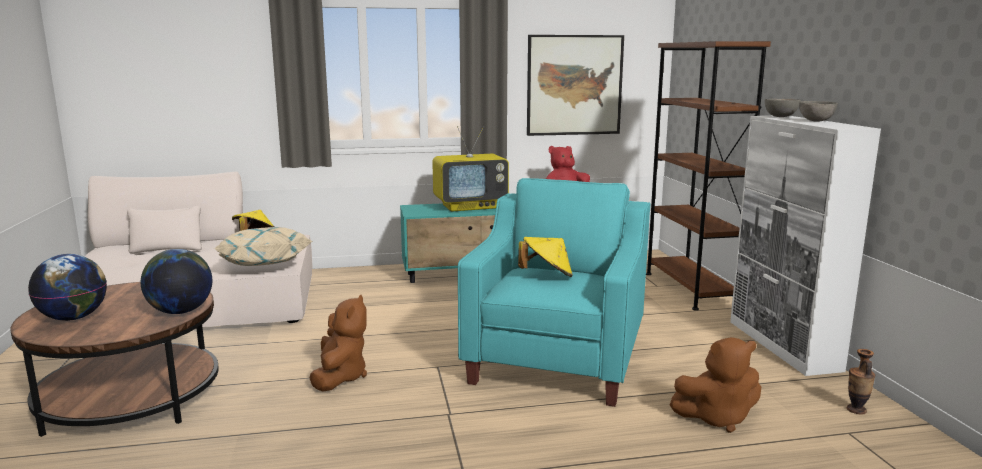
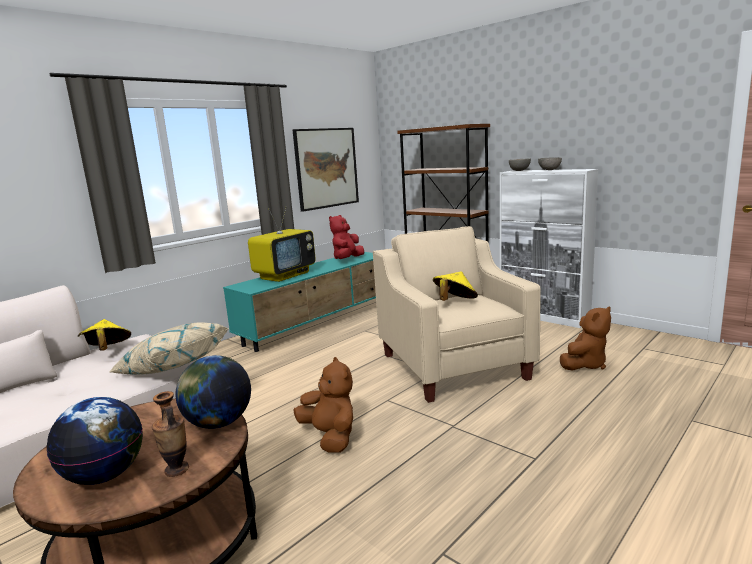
camera: 35 degrees left, 0 degrees up
(558, 360) = (453, 366): turquoise armchair -> beige armchair
(856, 410) = (627, 336): vase -> vase (177, 470)

